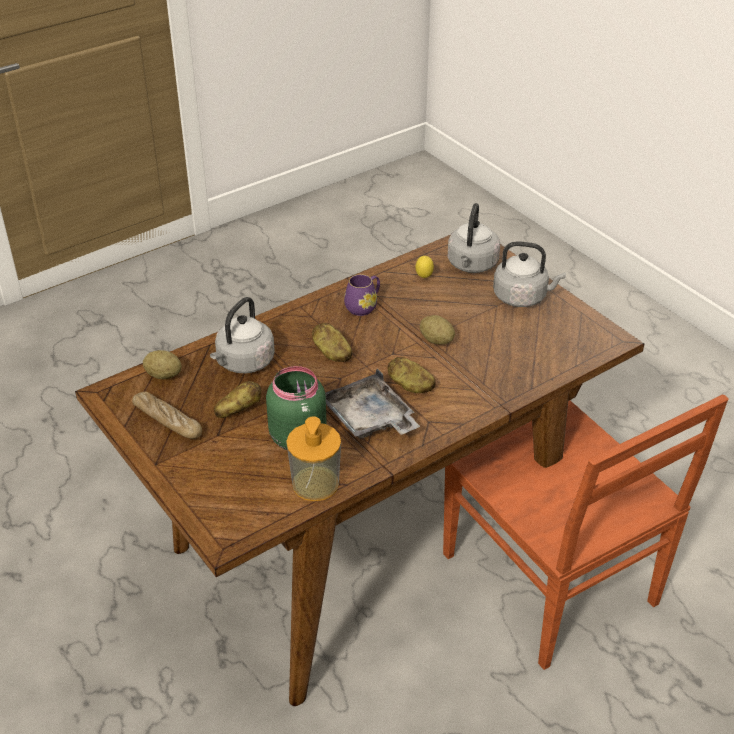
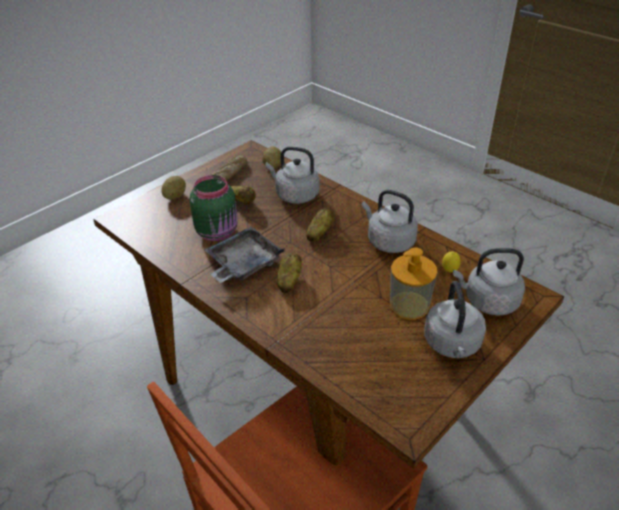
camera: 80 degrees right, 0 degrees up
(315, 484) = (169, 247): soap dispenser -> soap dispenser (409, 305)
(364, 306) = (388, 241): purple mug -> grey kettle
(436, 340) = (356, 290): potato -> potato (175, 196)

